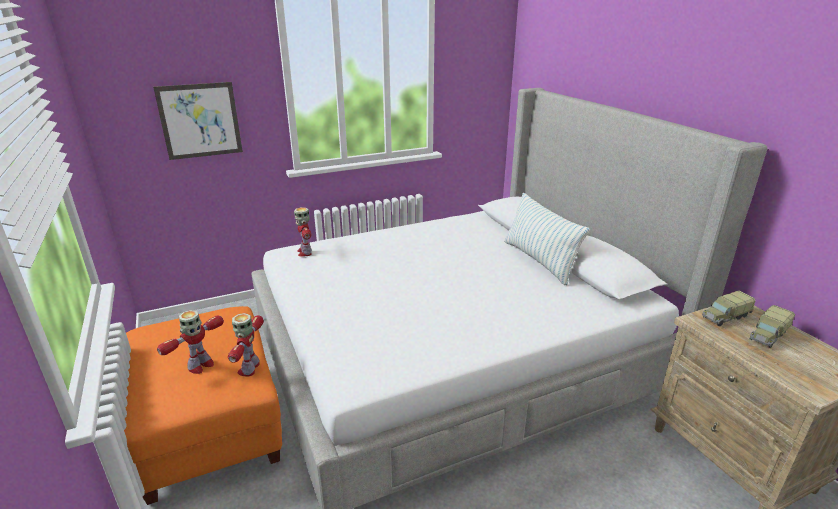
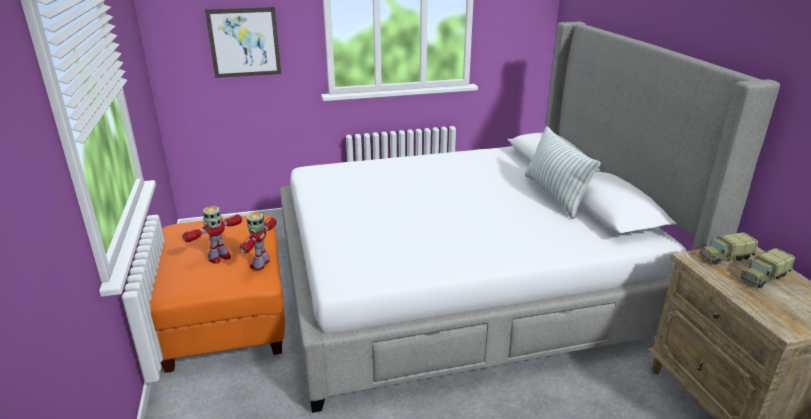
camera: 10 degrees right, 0 degrees up
(305, 252) = (328, 170): toy robot -> none

